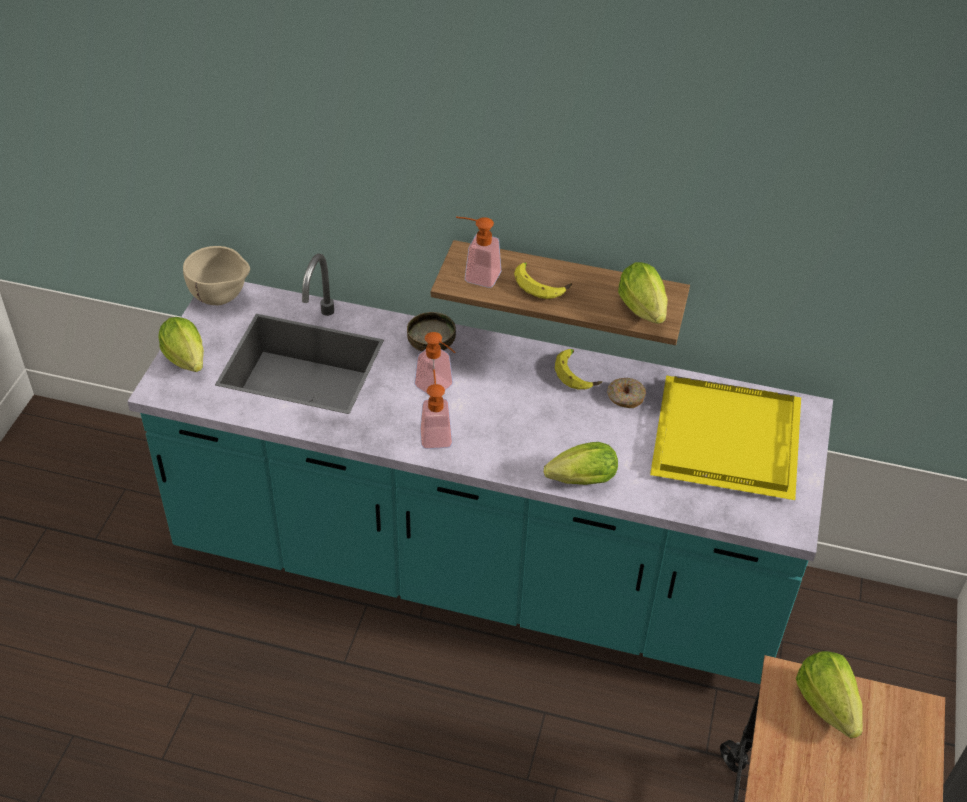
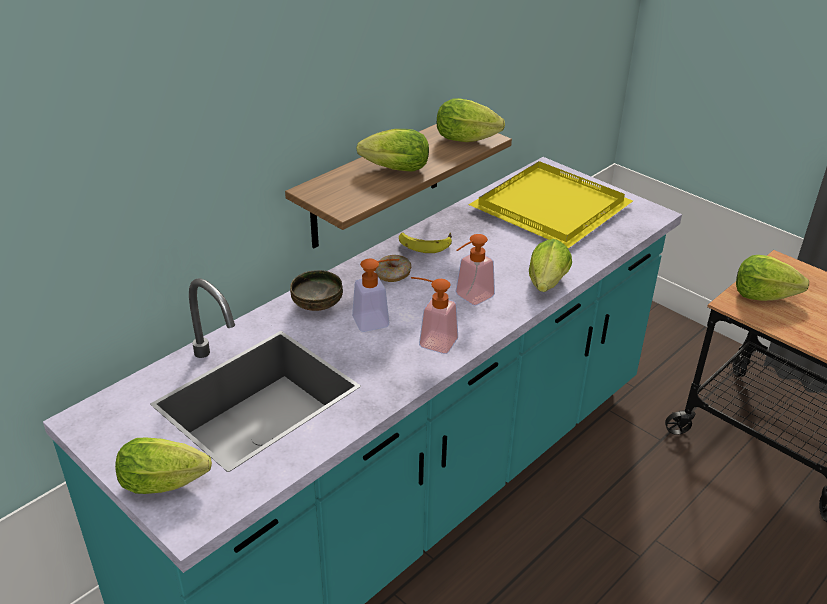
camera: 60 degrees left, 10 degrees down
(222, 299) = (98, 423): beige bowl -> none
(476, 275) = (347, 194): soap dispenser -> soap dispenser (470, 298)
(541, 284) = (392, 169): banana -> lettuce
(625, 397) = (471, 233): donut -> donut (393, 274)

